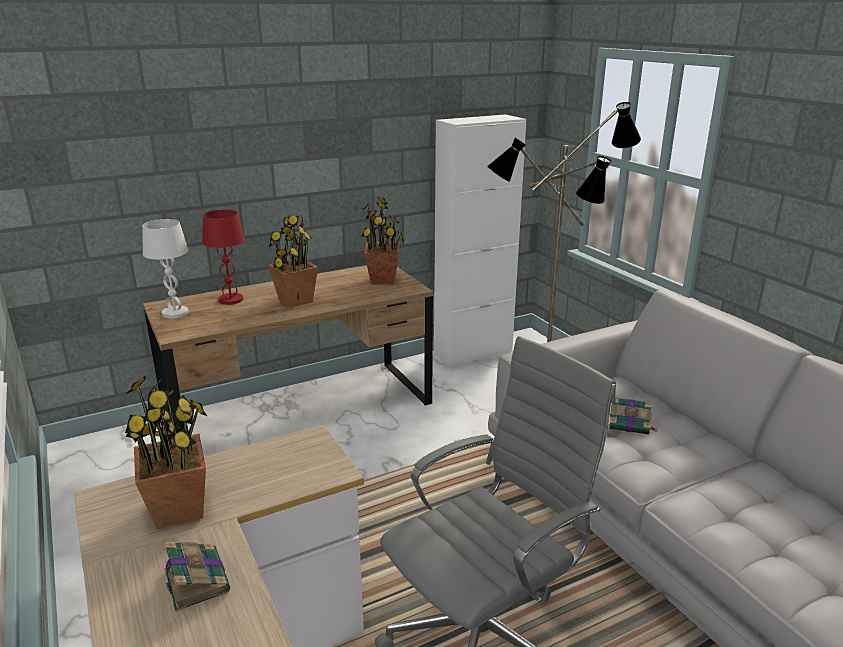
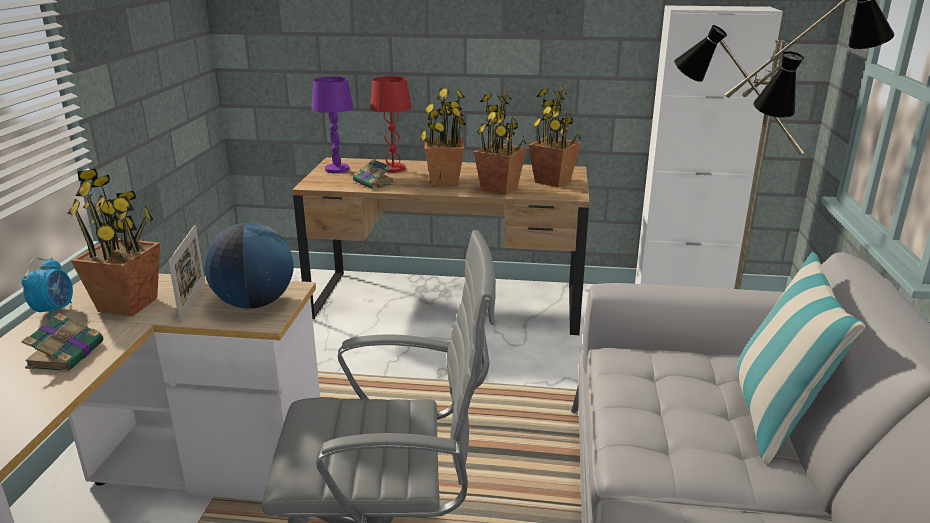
camera: 35 degrees right, 0 degrees up
(104, 547) = (55, 310): none -> alarm clock
(175, 313) = (337, 169): white table lamp -> purple table lamp
(238, 480) = (193, 300): none -> picture frame
(302, 461) = (254, 303): none -> globe
(351, 296) = (500, 188): none -> potted plant
(630, 424) = (691, 408): book -> book (374, 183)
(672, 410) = (774, 415): none -> pillow

